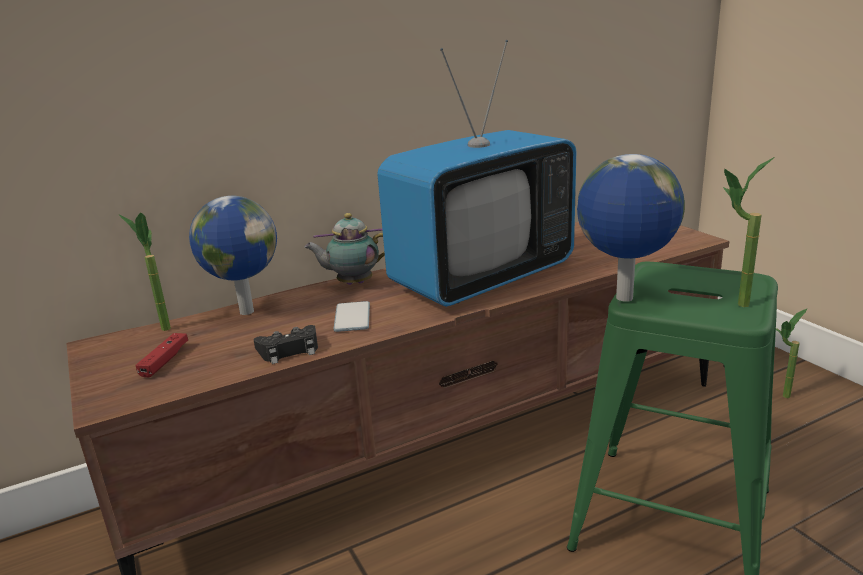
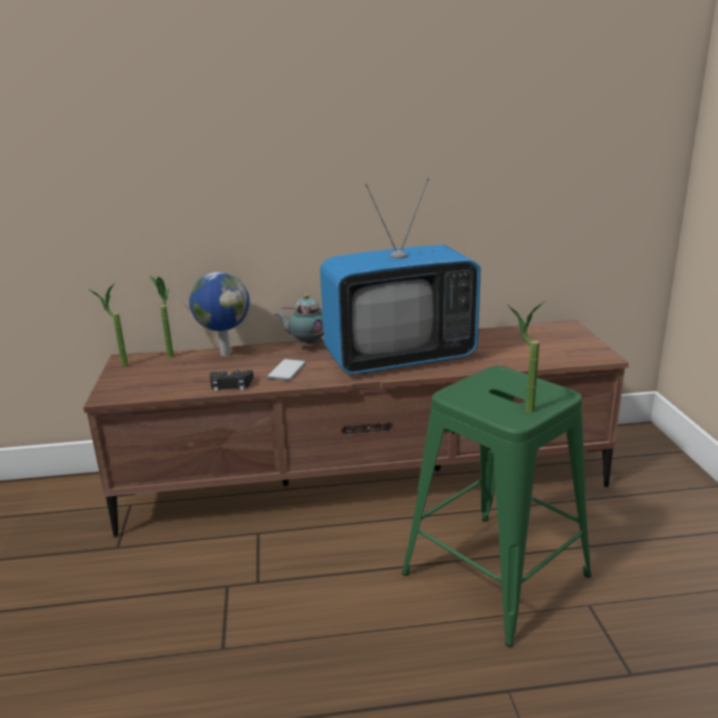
camera: 20 degrees right, 0 degrees up
(165, 361) = (155, 377): red game controller -> none
(624, 299) = (448, 390): globe -> none
(780, 398) = (667, 511): potted plant -> potted plant (118, 365)

